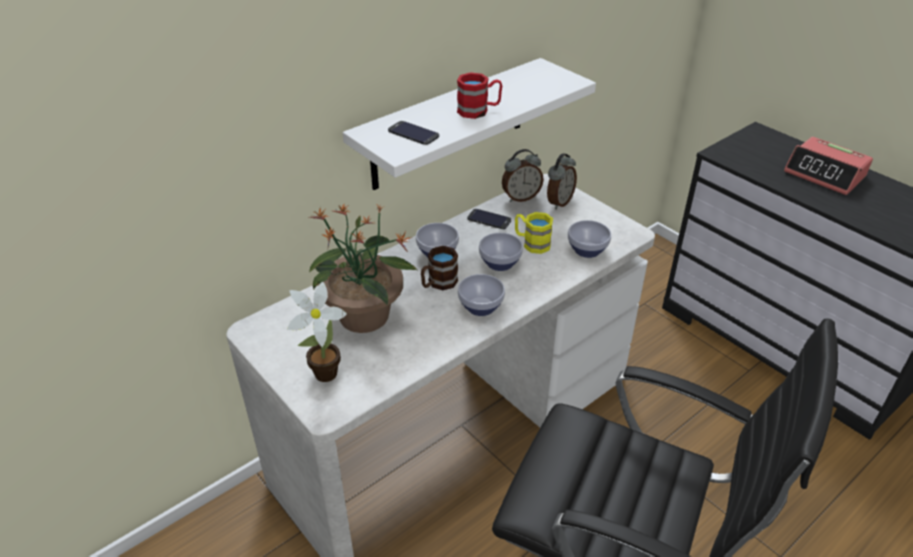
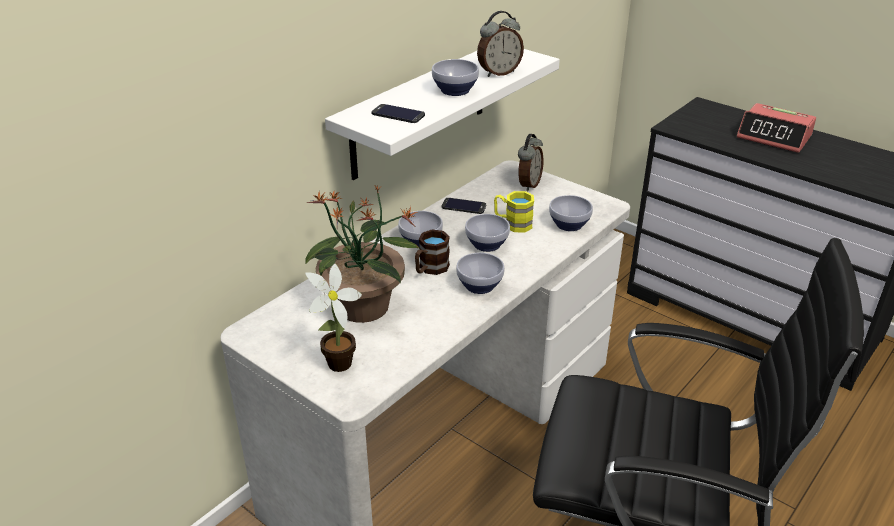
camera: 10 degrees left, 5 degrees down
(479, 111) = (455, 90): red mug -> bowl
(520, 197) = (489, 184): alarm clock -> alarm clock (498, 73)

